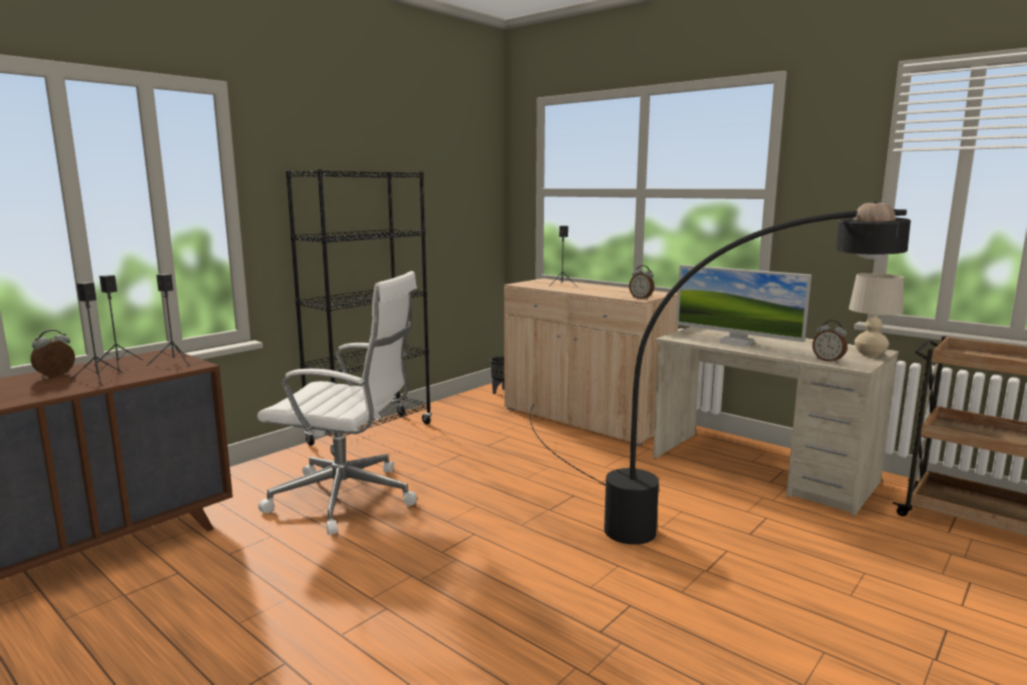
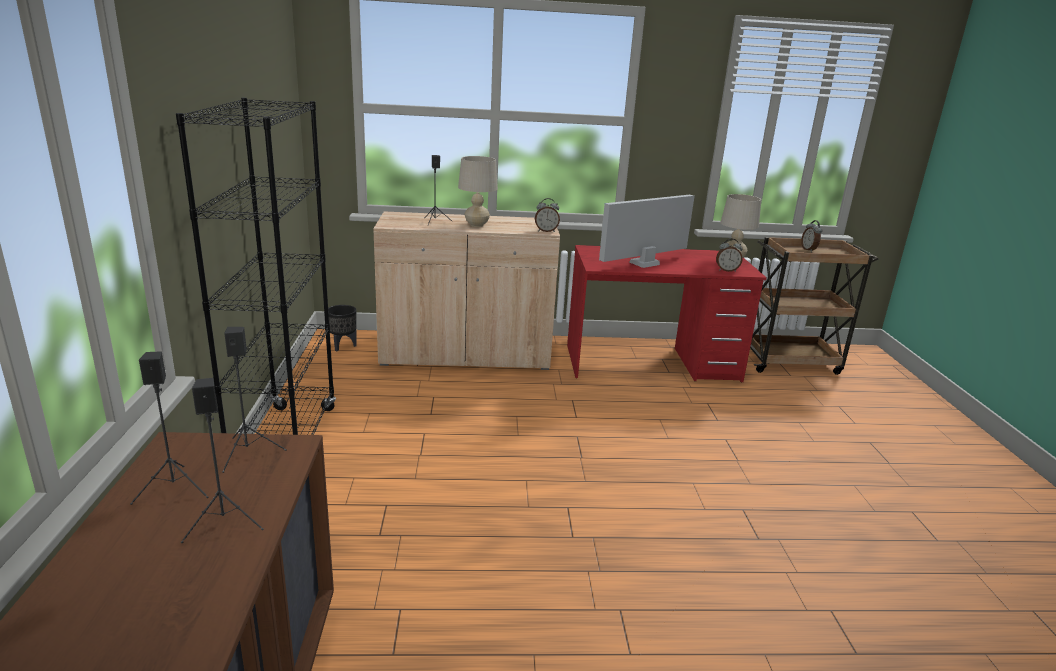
camera: 45 degrees left, 10 degrees up
(56, 376) = (129, 547): alarm clock -> alarm clock (809, 250)
(348, 498) = (401, 529): white office chair -> none
(590, 290) = (477, 225): none -> beige table lamp
(690, 522) = (677, 426): black floor lamp -> none
(736, 342) = (644, 263): monitor -> monitor turned 150 degrees clockwise
(762, 470) = (651, 364): beige desk -> red desk

